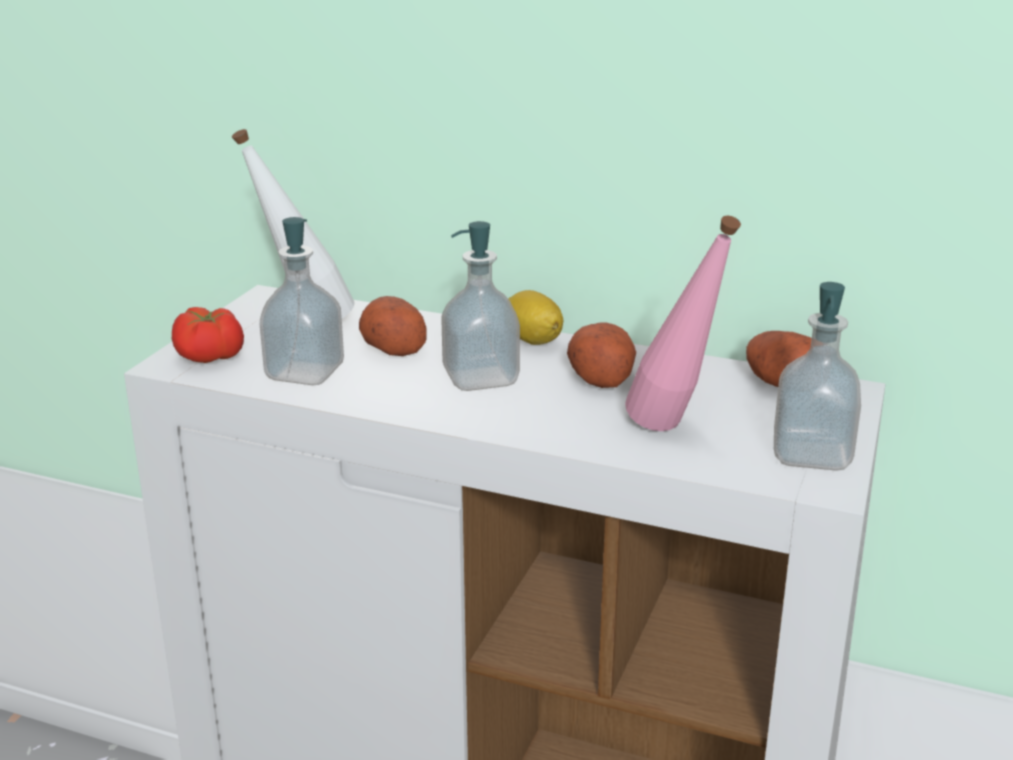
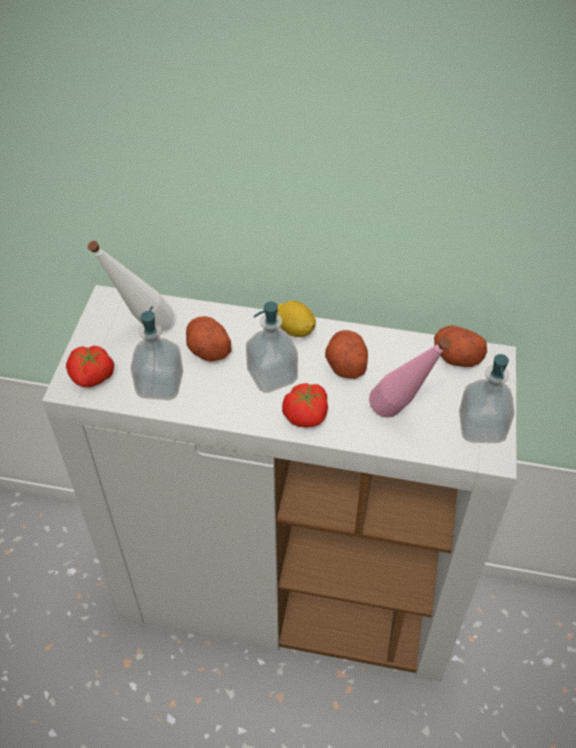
camera: 10 degrees left, 25 degrees up
(521, 418) = (306, 415): none -> tomato

